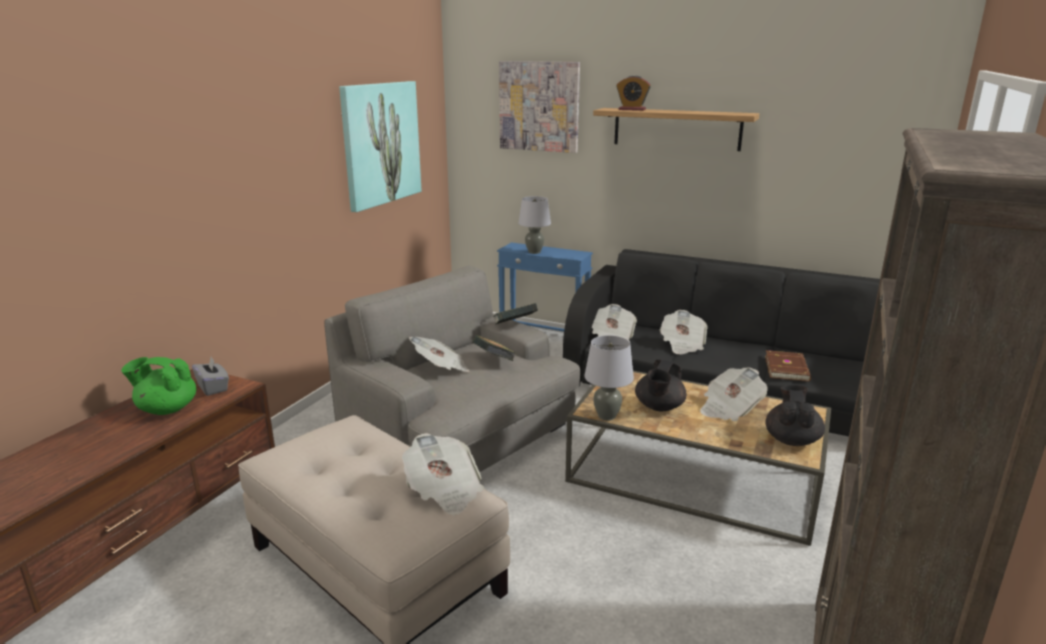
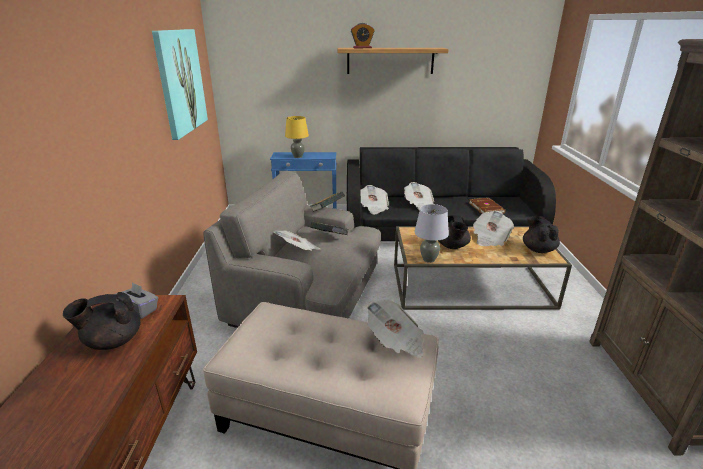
camera: 25 degrees left, 5 degrees up
(167, 409) = (113, 341): green teapot -> black teapot
(534, 252) = (298, 157): grey table lamp -> yellow table lamp
(539, 106) = (288, 48): picture -> none

